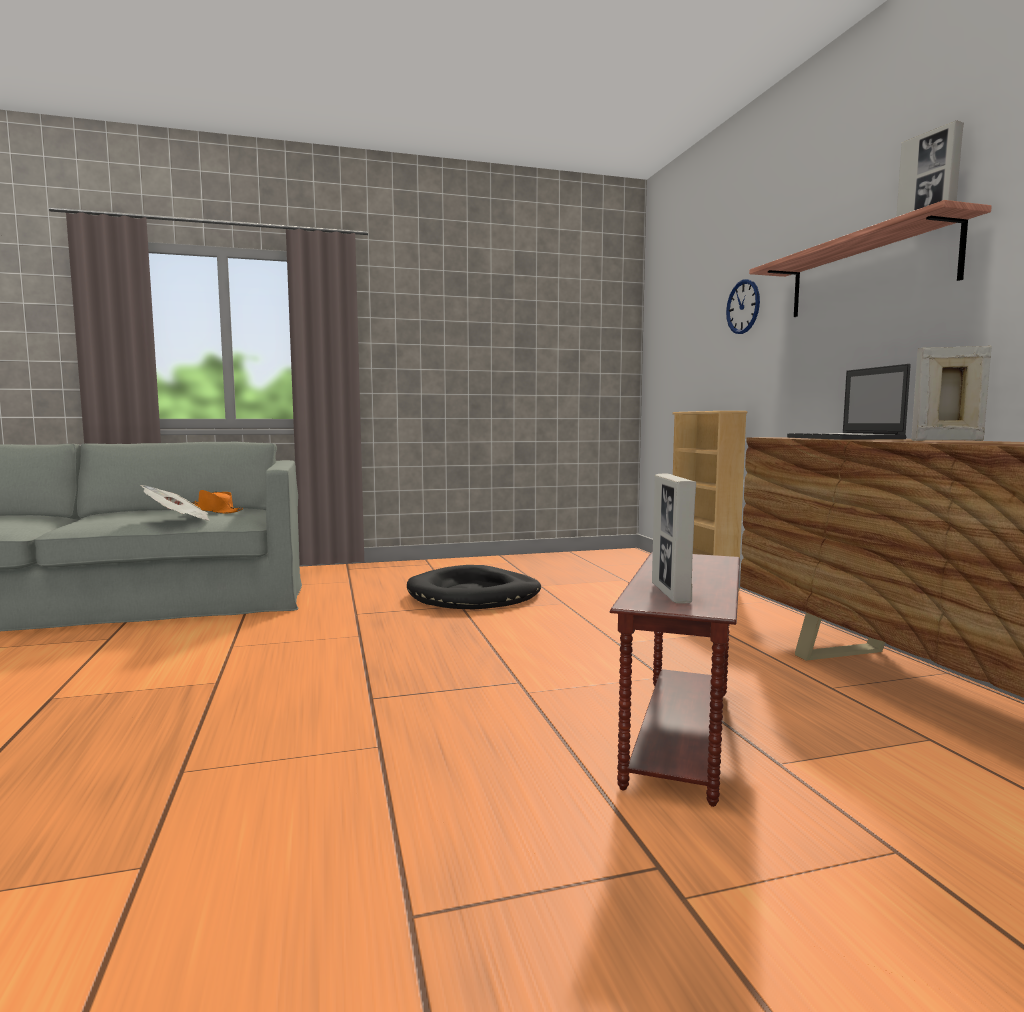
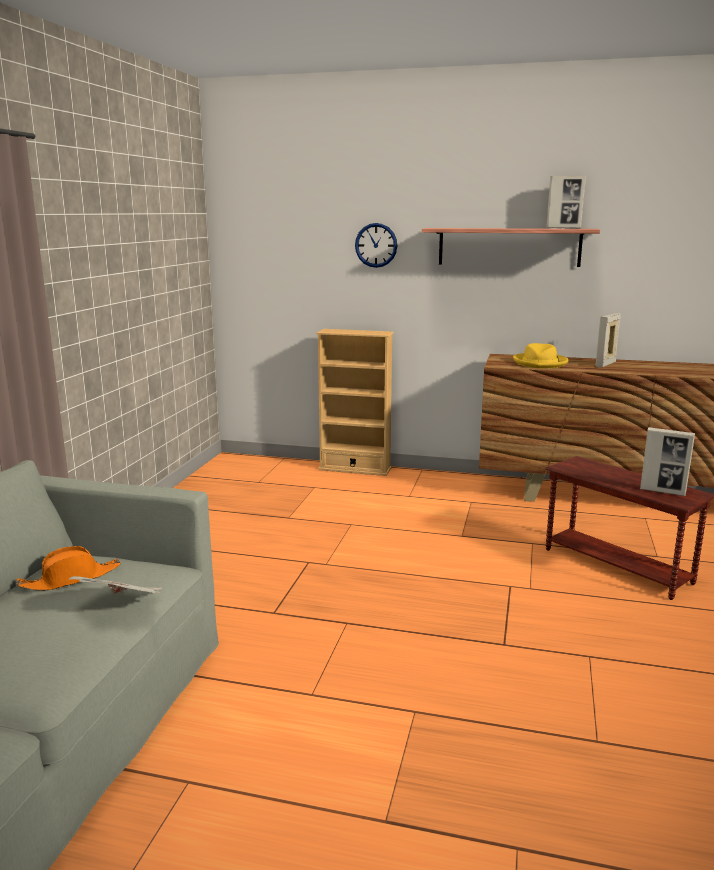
camera: 60 degrees left, 10 degrees up
(474, 595) = (282, 548): black dog bed -> none
(844, 438) = (540, 363): laptop -> yellow hat

